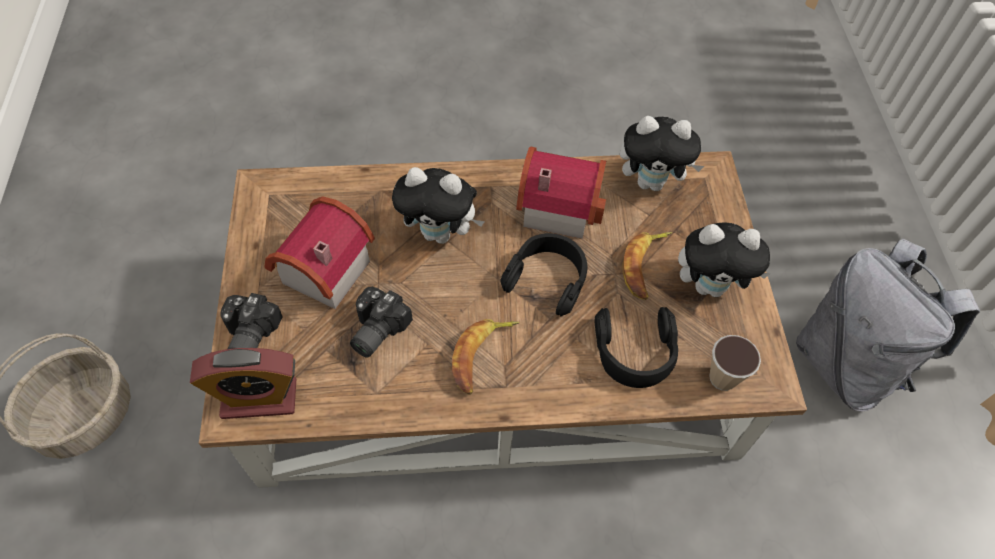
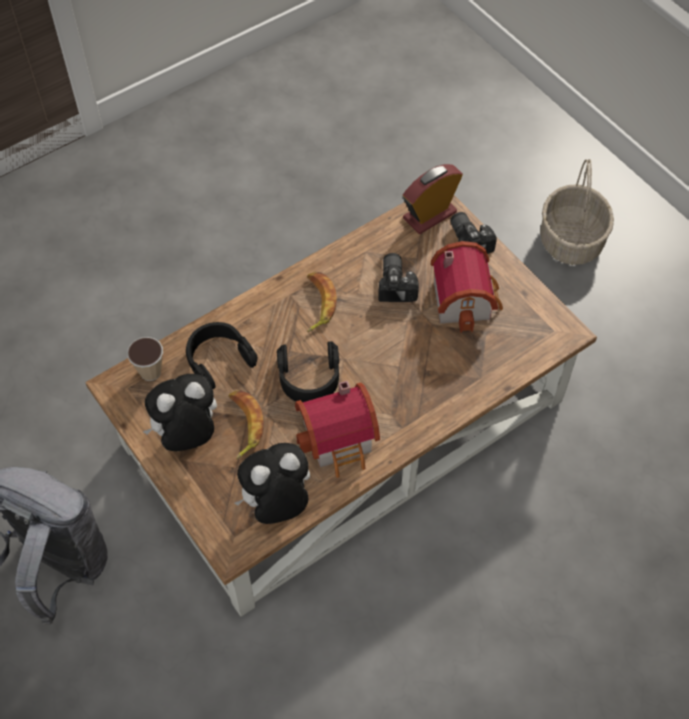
camera: 150 degrees right, 0 degrees up
(440, 233) = (409, 369): plush toy -> none

